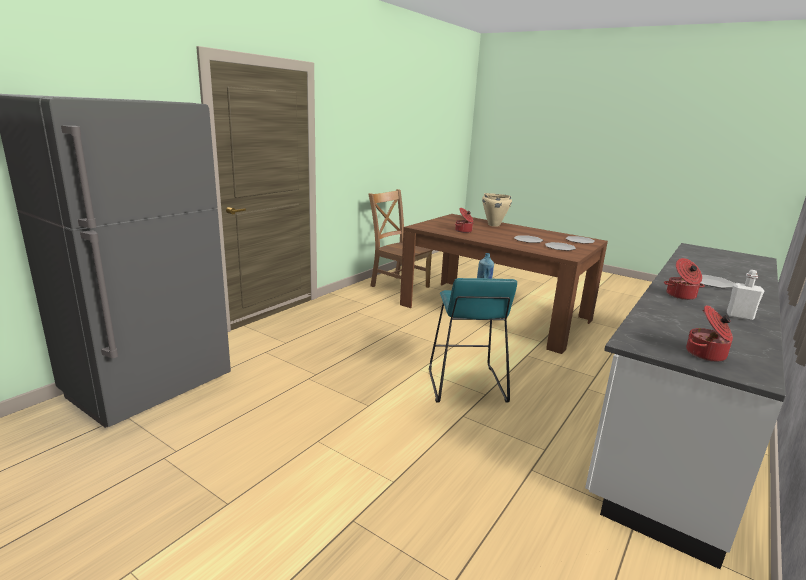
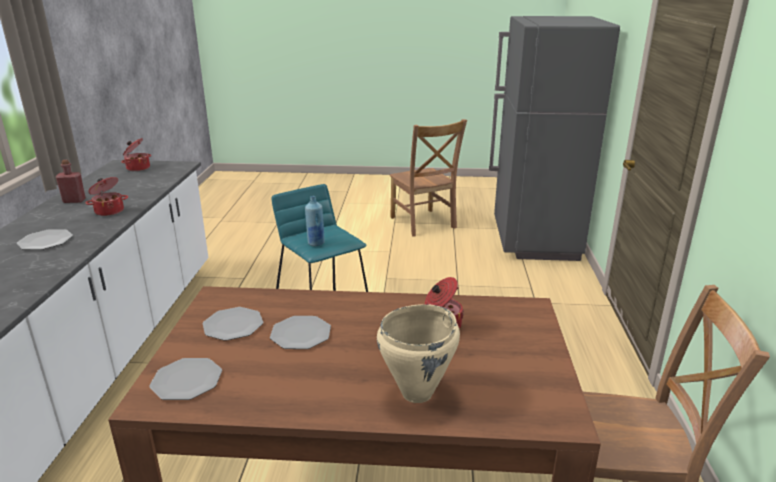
camera: 150 degrees right, 5 degrees up
(196, 477) = (423, 224): none -> brown chair
(739, 316) = (74, 201): white bottle -> red bottle

